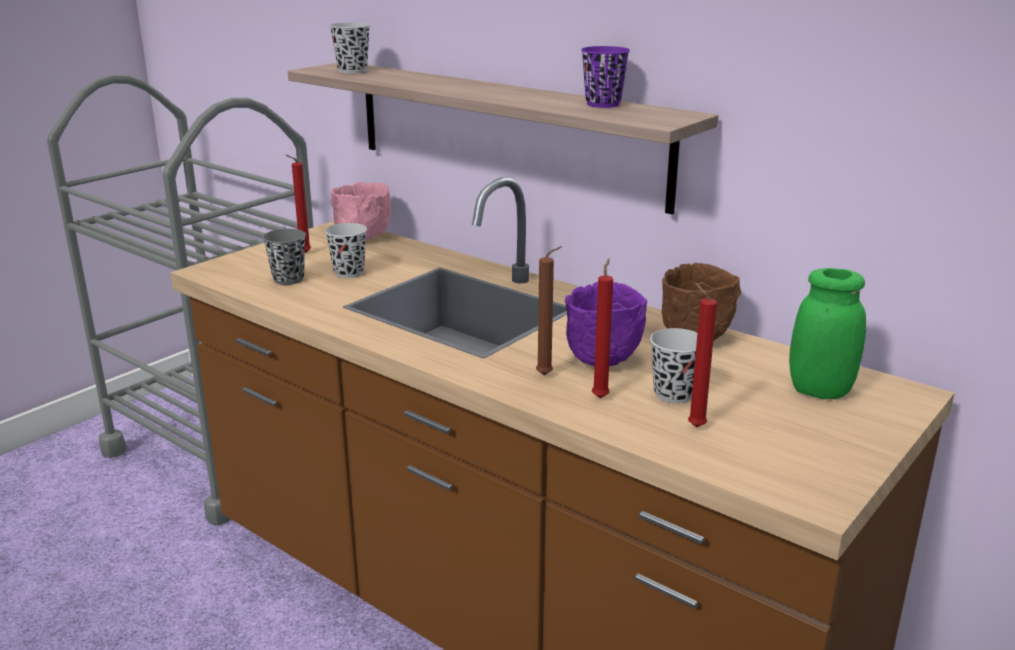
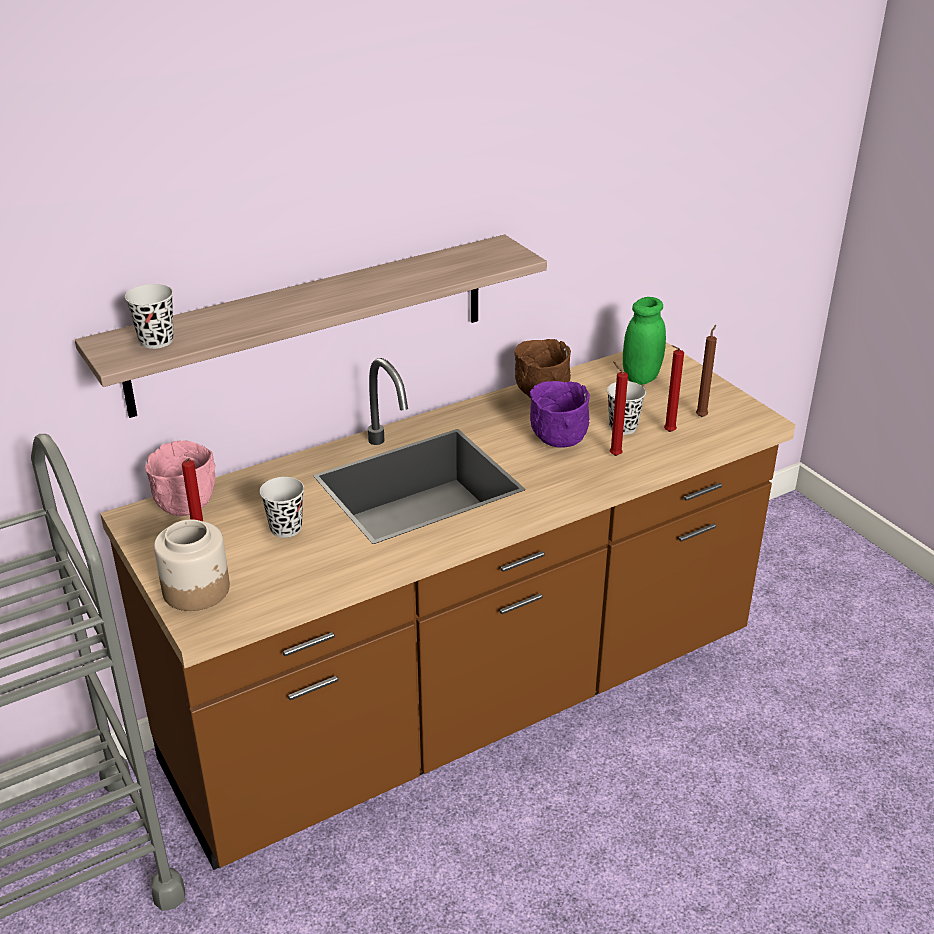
camera: 70 degrees left, 10 degrees up
(250, 261) = (197, 590): none -> jar
(288, 279) = (275, 568): grey cup -> none
(547, 375) = (570, 468): brown candle -> brown candle (702, 416)
(603, 104) = (440, 262): purple cup -> none

